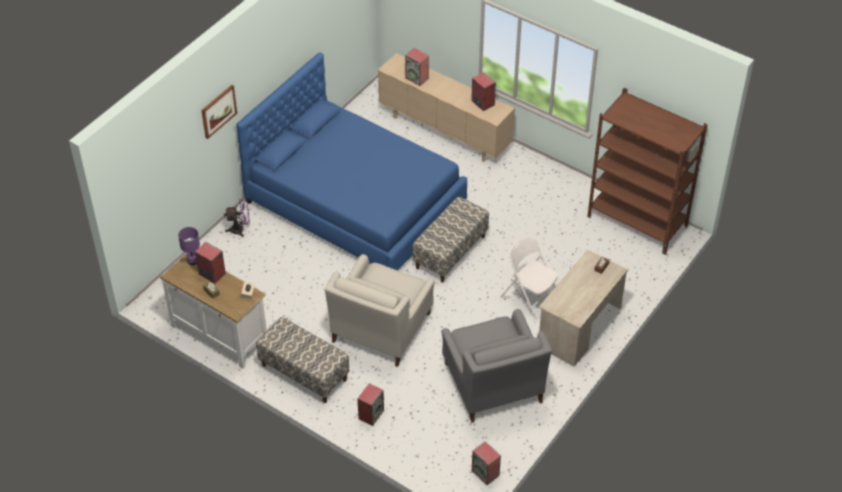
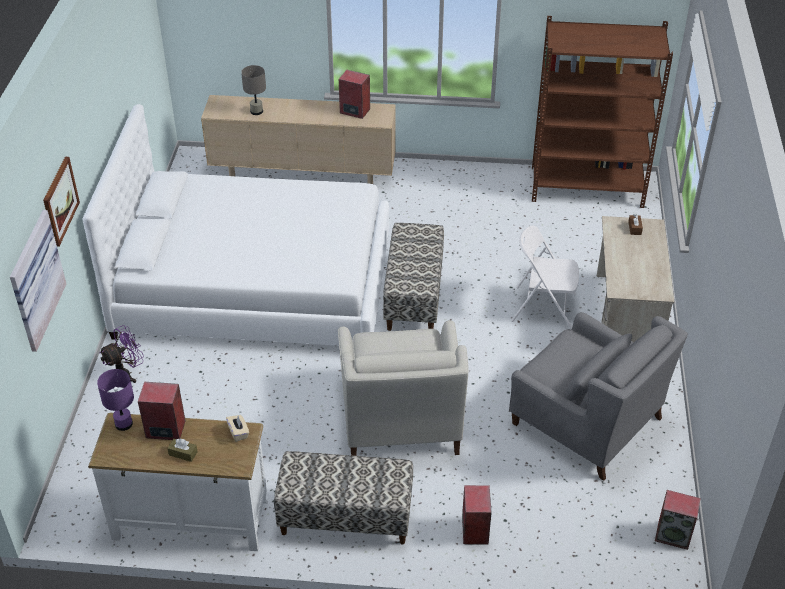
camera: 30 degrees left, 5 degrees down
(178, 156) = (33, 280): none -> picture
(355, 202) = (254, 286): blue bed -> white bed
(417, 78) = (257, 111): speaker -> grey table lamp

